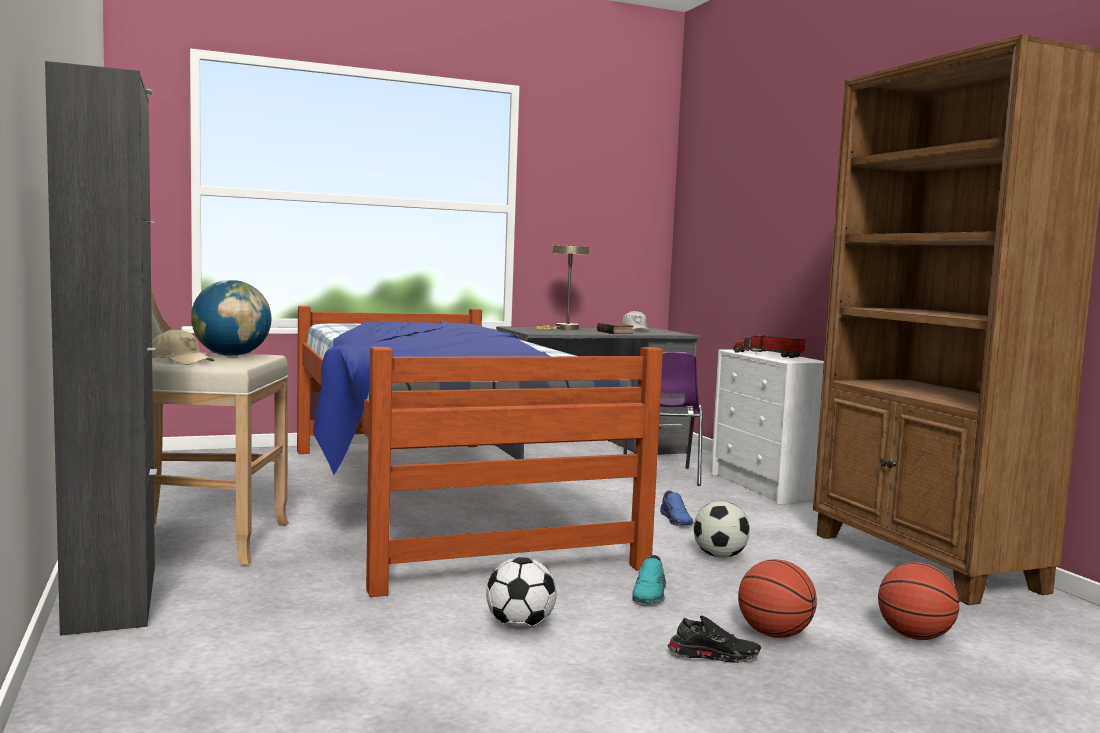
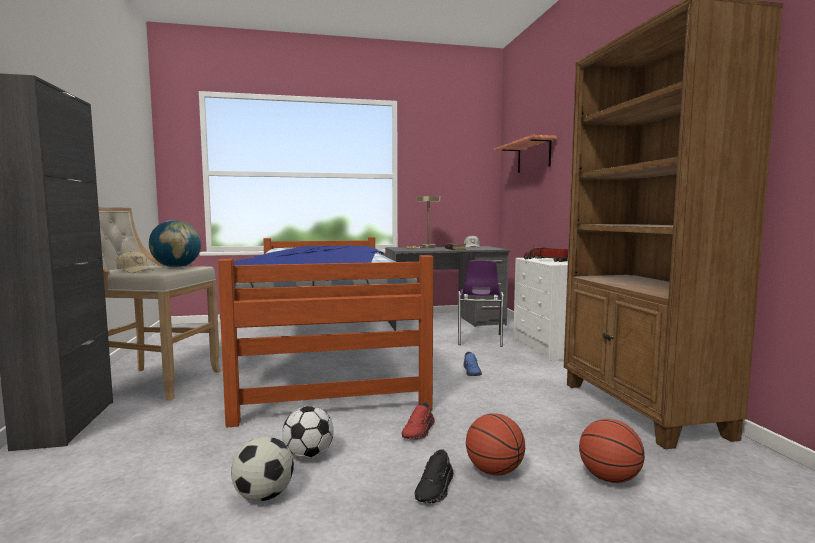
camera: 10 degrees right, 0 degrees up
(651, 595) = (419, 431): turquoise shoe -> red shoe
(713, 655) = (436, 489): black shoe -> black shoe turned 105 degrees clockwise
(719, 556) = (487, 400): football -> football (264, 495)
(740, 192) = (533, 156): none -> shelf

